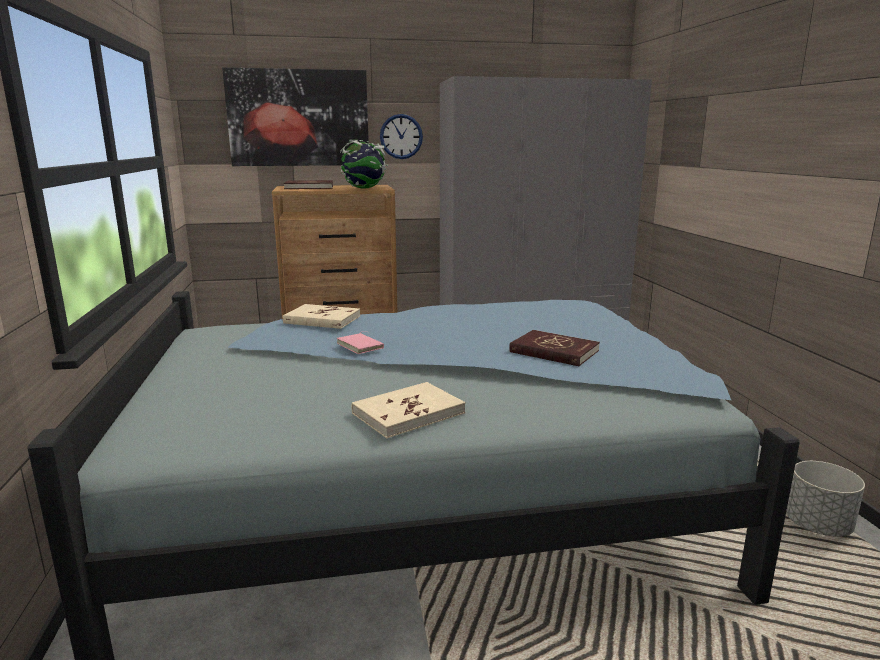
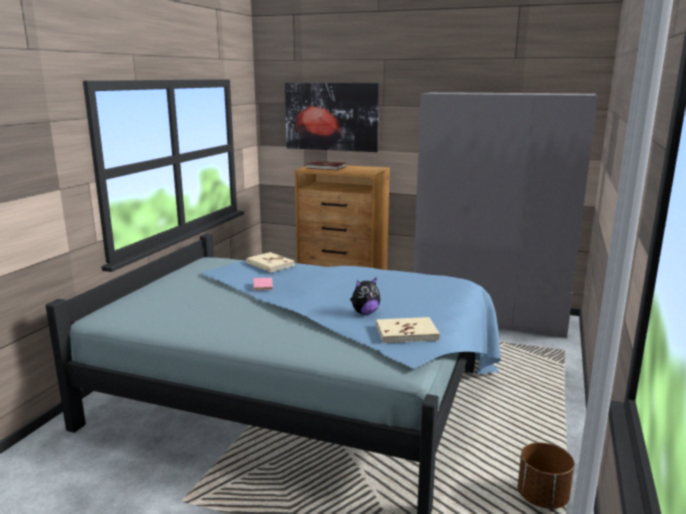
camera: 30 degrees right, 0 degrees up
(364, 188) = (358, 172): globe -> none
(401, 136) = (402, 131): wall clock -> none
(408, 413) = (229, 329): beige book -> beige book (406, 332)
(554, 351) = (365, 313): red book -> plush toy
(818, 526) = (542, 498): grey planter -> brown planter

